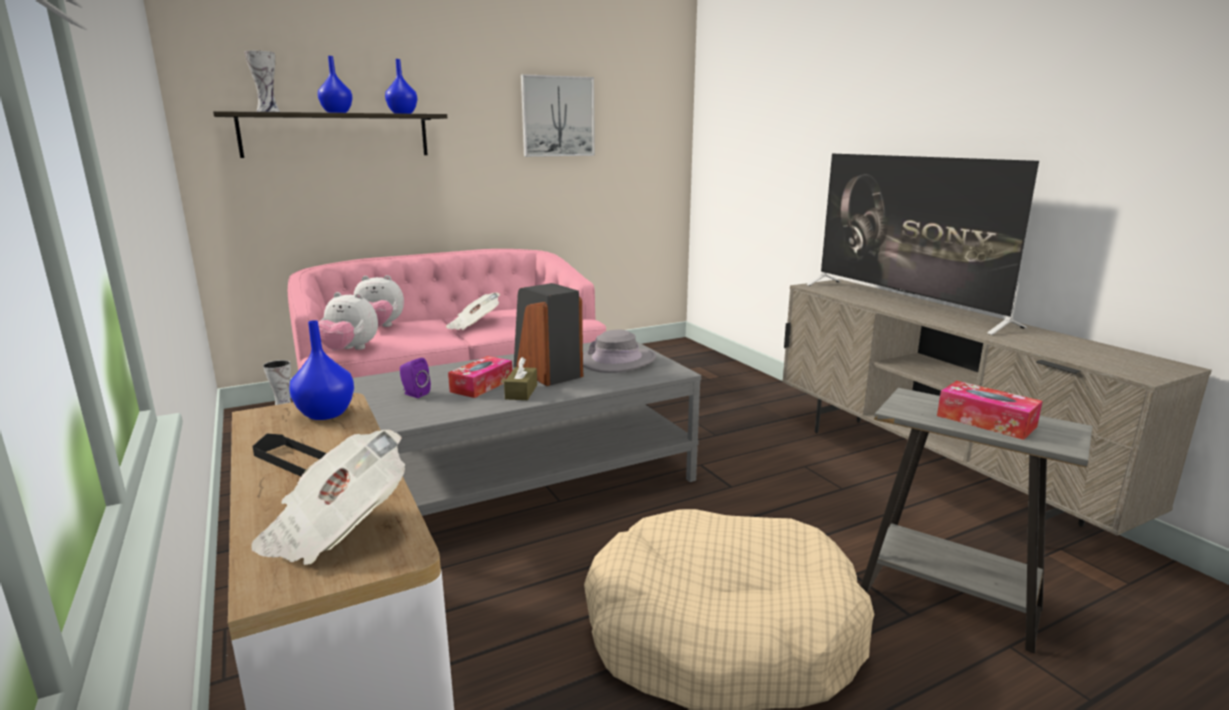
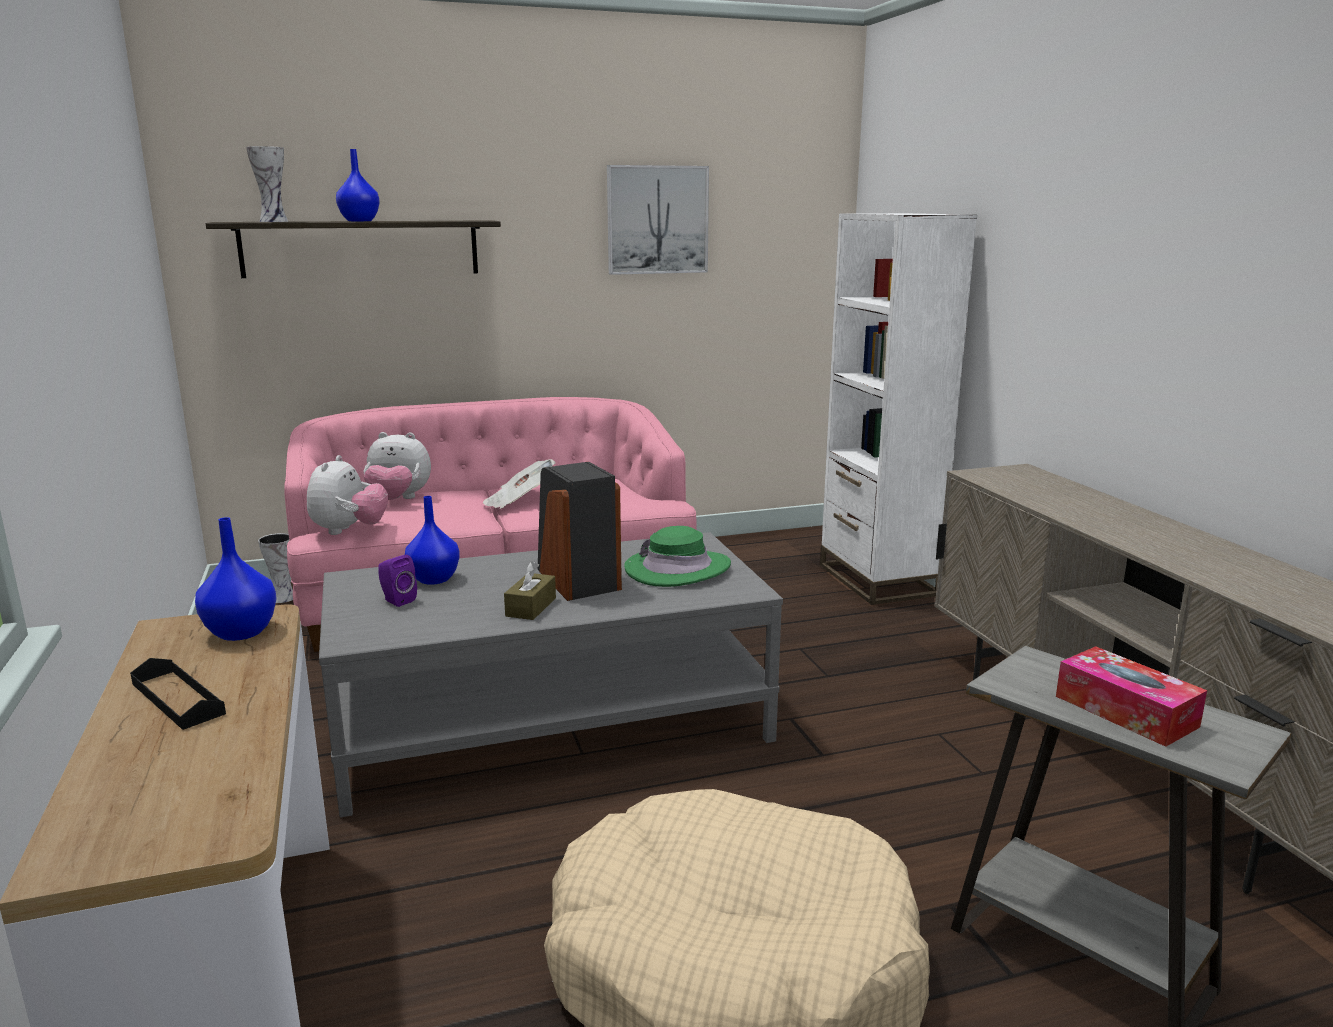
camera: 10 degrees right, 0 degrees up
(335, 530) = (170, 795): newspaper -> none
(349, 350) = (349, 531): plush toy -> plush toy turned 105 degrees counterclockwise
(403, 113) = (444, 220): blue vase -> blue vase (435, 579)
(482, 385) = (485, 594): tissue box -> none
(617, 361) = (677, 569): grey hat -> green hat
(726, 371) = (877, 580): none -> white bookcase
(903, 304) = (1098, 511): television -> none

